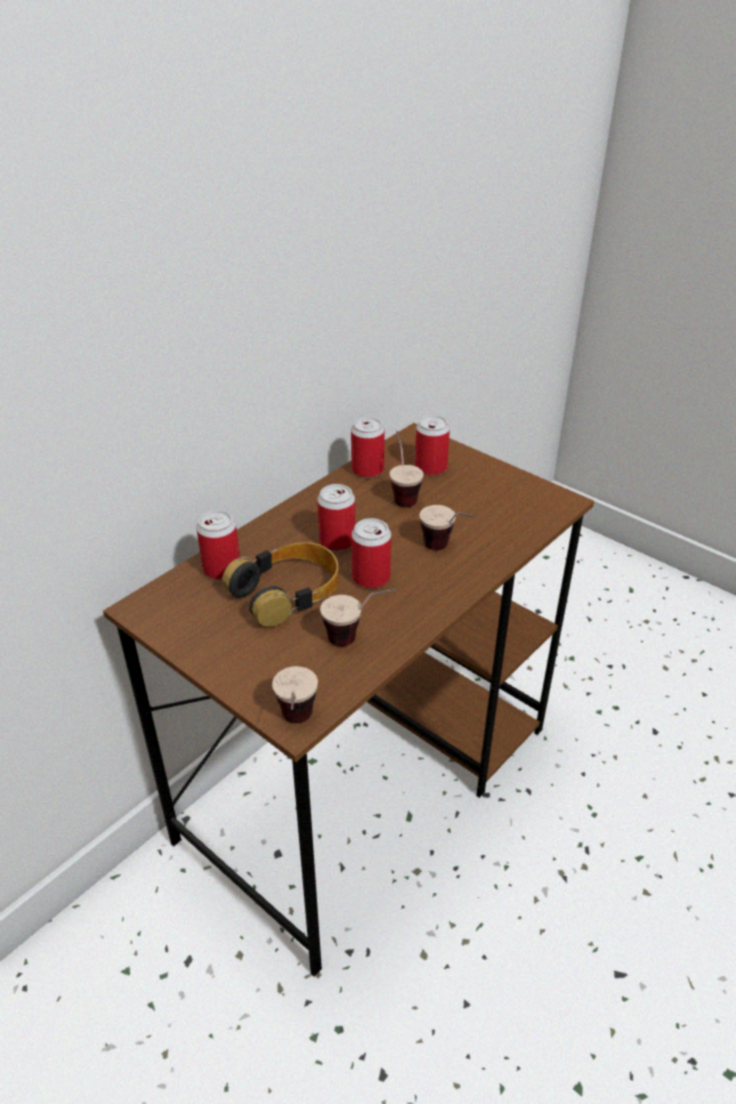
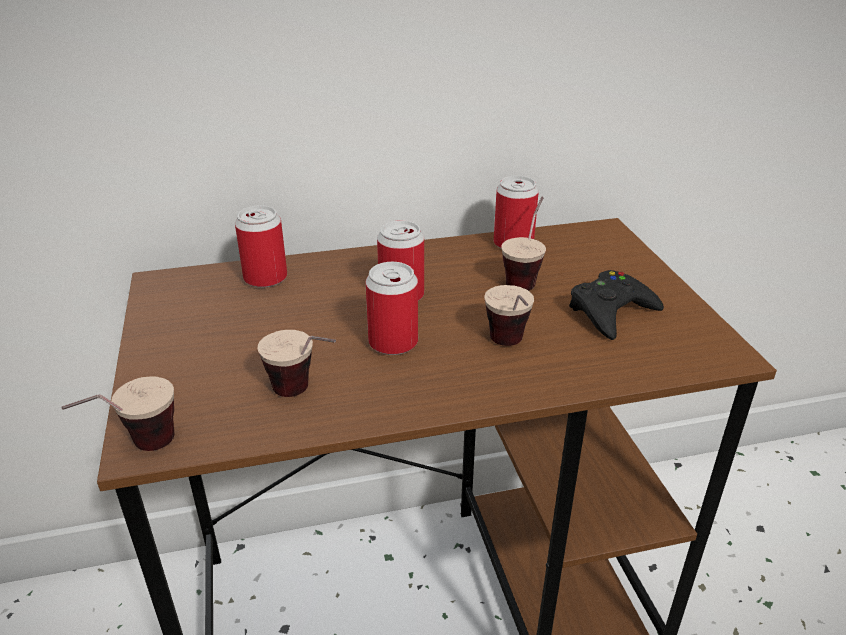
camera: 35 degrees right, 5 degrees down
(287, 592) = (295, 321): headphones -> none
(430, 468) = (587, 264): can -> none
(478, 498) = (611, 311): none -> black game controller

